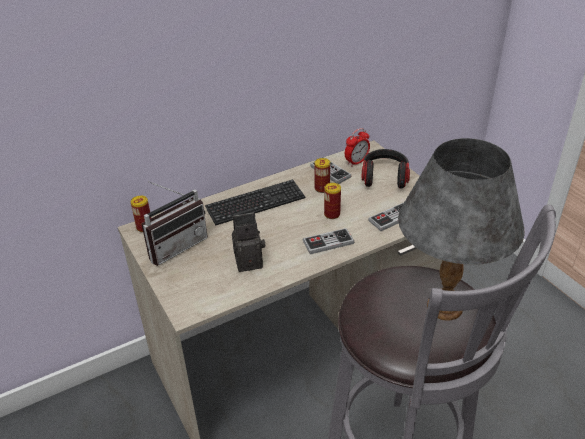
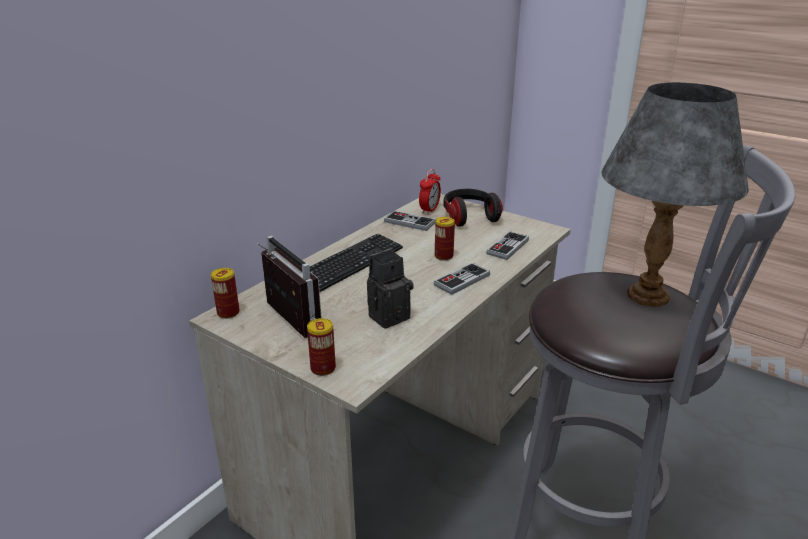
camera: 25 degrees left, 10 degrees down
(175, 245) = (284, 321): radio -> radio turned 60 degrees counterclockwise
(322, 188) = (413, 237): can -> can (323, 368)

